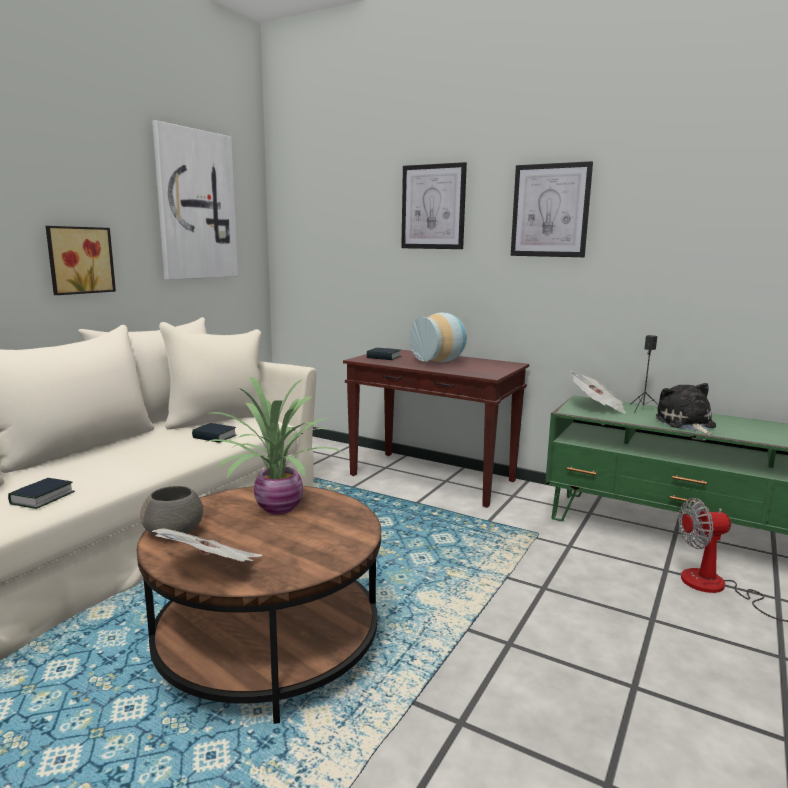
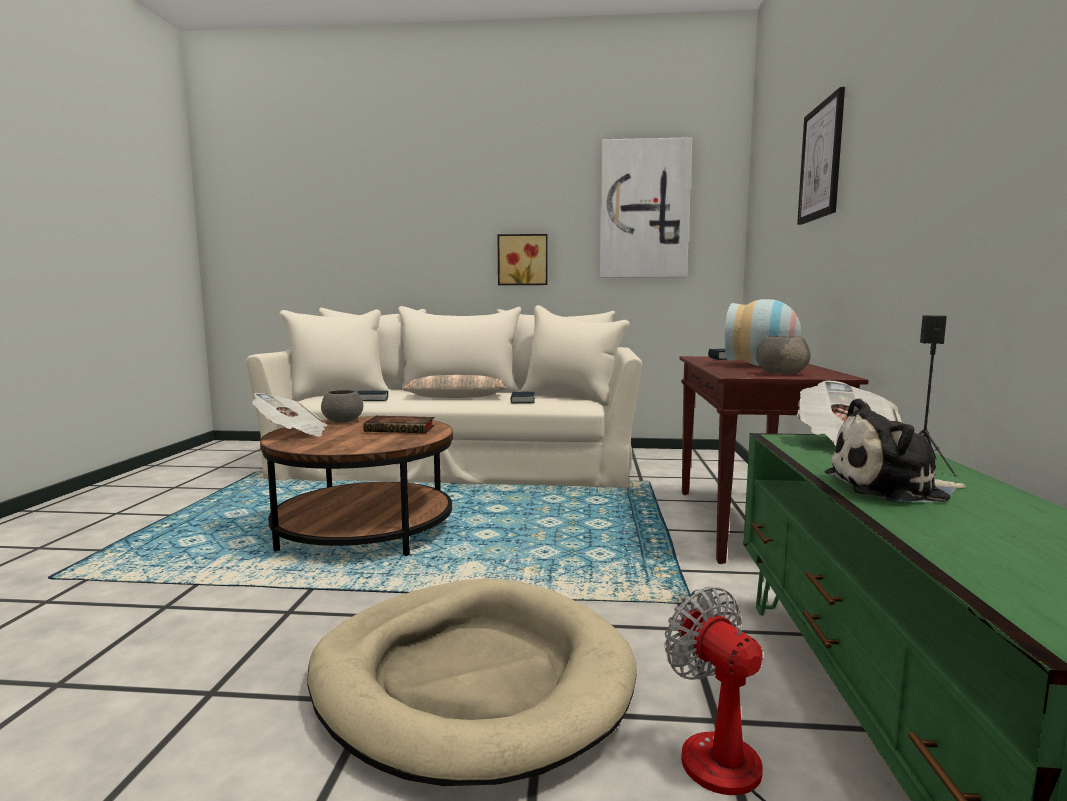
camera: 65 degrees right, 5 degrees down
(125, 456) = (456, 397): none -> pillow
(277, 507) = (402, 429): potted plant -> book
(489, 367) = (781, 373): none -> grey bowl
(550, 210) = (902, 122): picture -> none
(613, 637) = (471, 680): none -> beige dog bed
(686, 424) = (892, 488): plush toy -> plush toy turned 150 degrees counterclockwise

